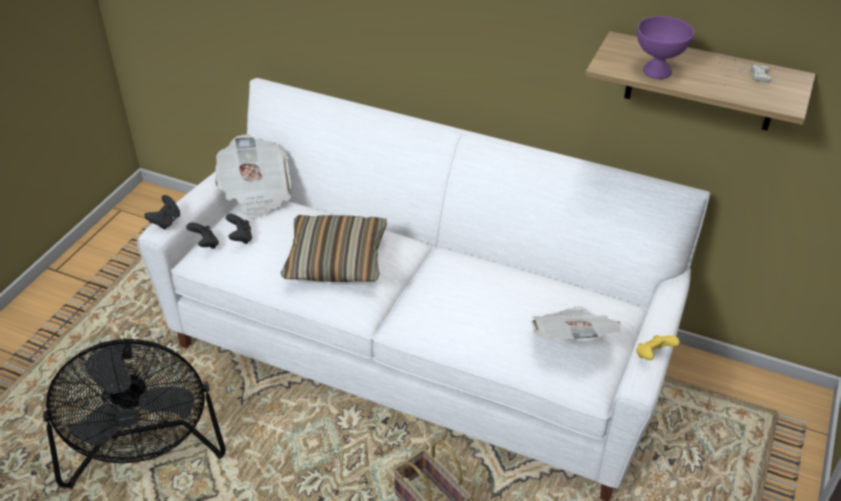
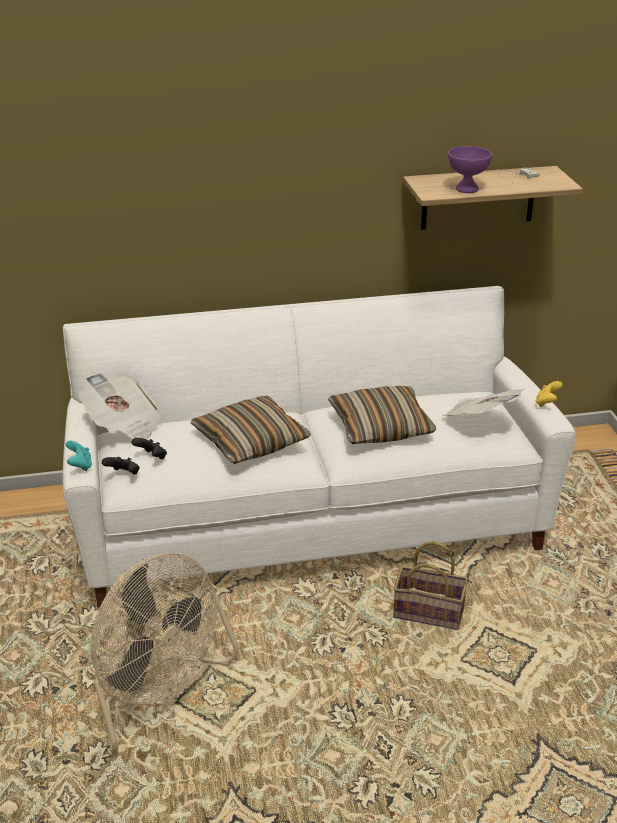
camera: 35 degrees left, 10 degrees down
(140, 449) = (147, 695): black fan -> beige fan
(166, 221) = (80, 465): black game controller -> turquoise game controller
(467, 300) = (380, 427): none -> pillow

